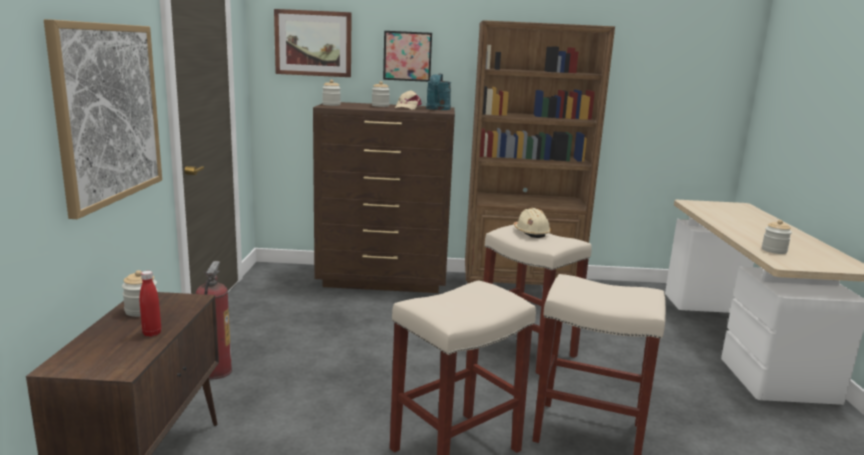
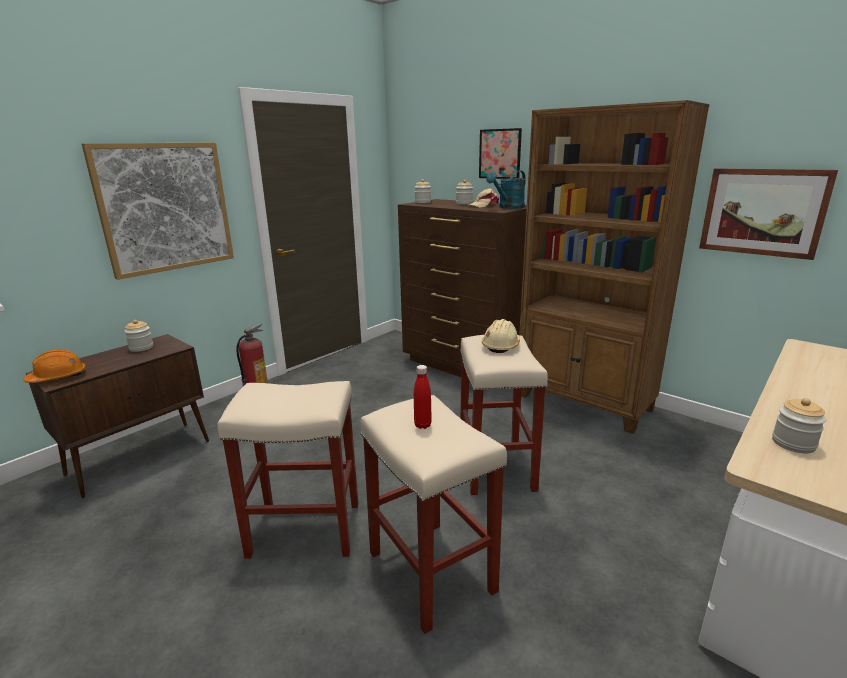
camera: 40 degrees right, 5 degrees up
(105, 365) = (58, 377): none -> orange hard hat
(152, 333) = (114, 364): red bottle -> red bottle (422, 425)
(313, 43) = (428, 146): picture -> picture (763, 212)

